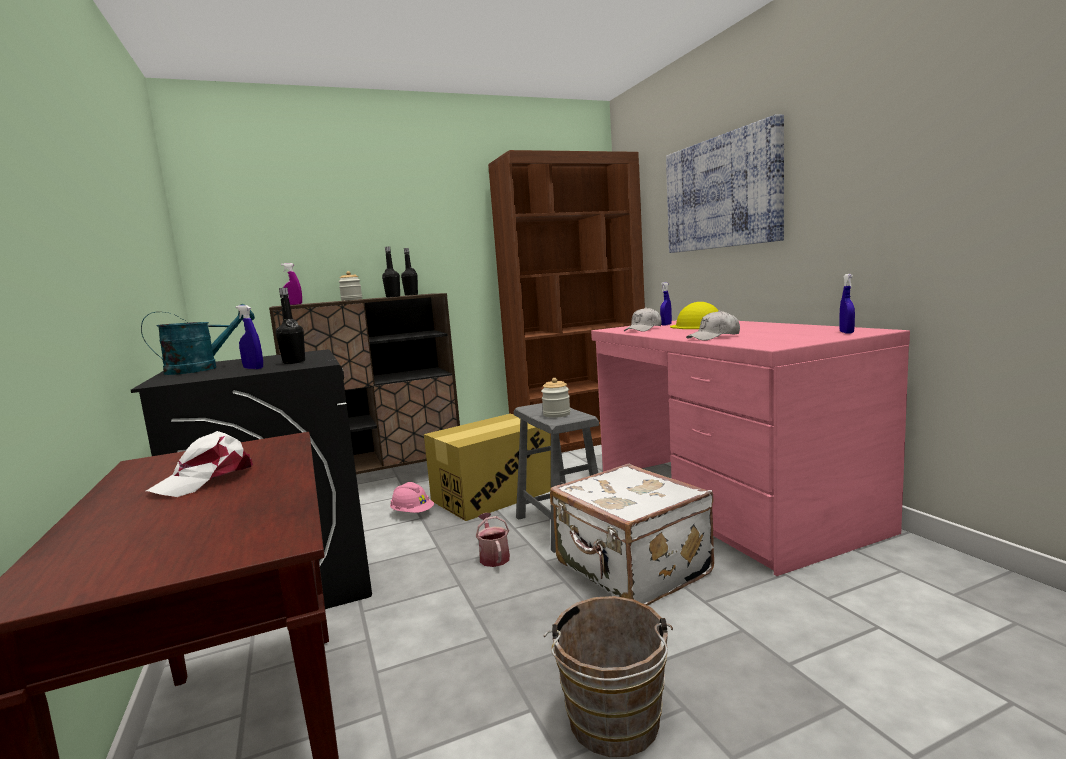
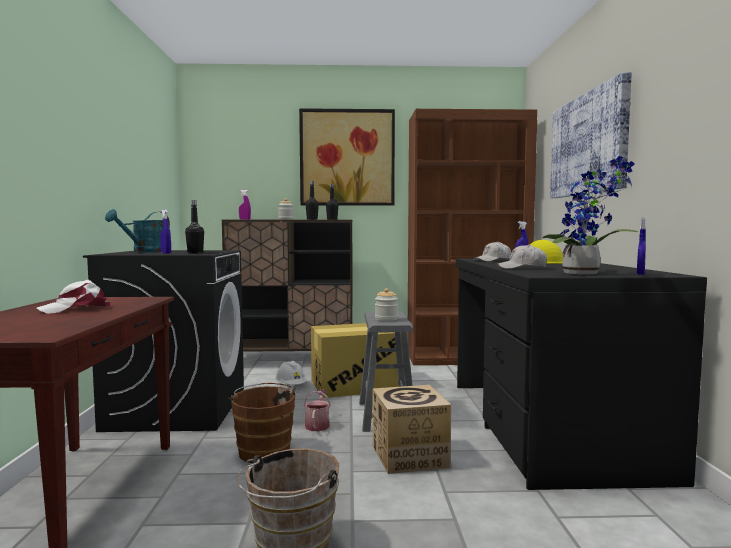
camera: 20 degrees right, 5 degrees down
(202, 369) = (144, 251): turquoise watering can -> turquoise watering can turned 135 degrees clockwise
(412, 513) = (291, 386): pink hard hat -> white hard hat
(417, 213) = (347, 158): none -> picture
(460, 606) = (264, 450): none -> brown bucket
(631, 570) = (409, 456): white suitcase -> cardboard box
(726, 501) = (545, 425): pink desk -> black desk
(802, 338) = (586, 274): none -> potted plant

